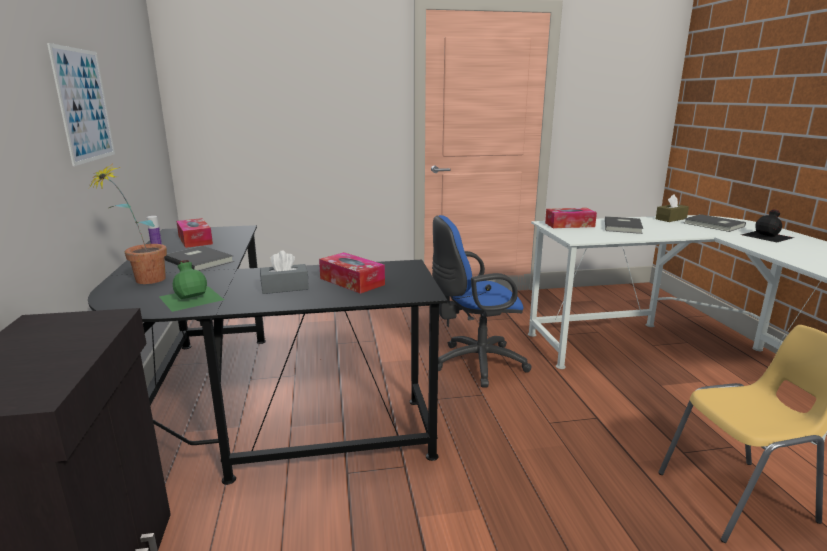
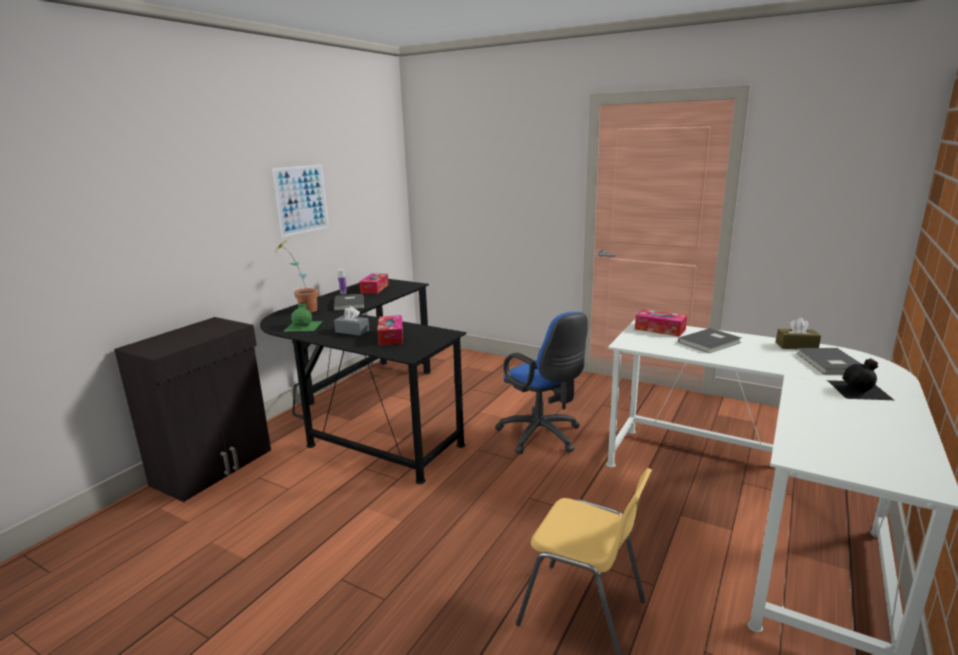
camera: 40 degrees right, 0 degrees up
(474, 364) = (543, 437): blue office chair -> blue office chair turned 150 degrees counterclockwise

